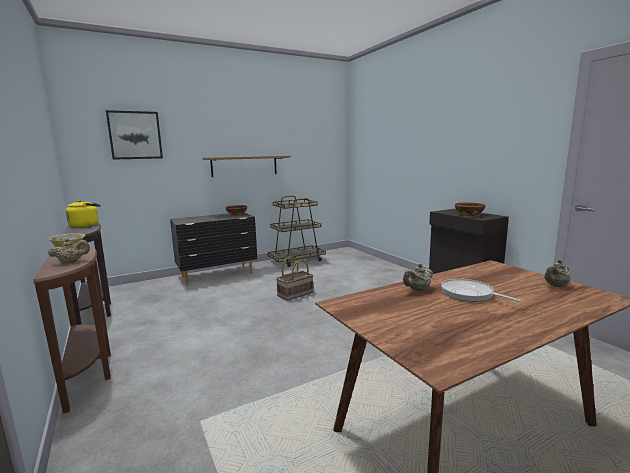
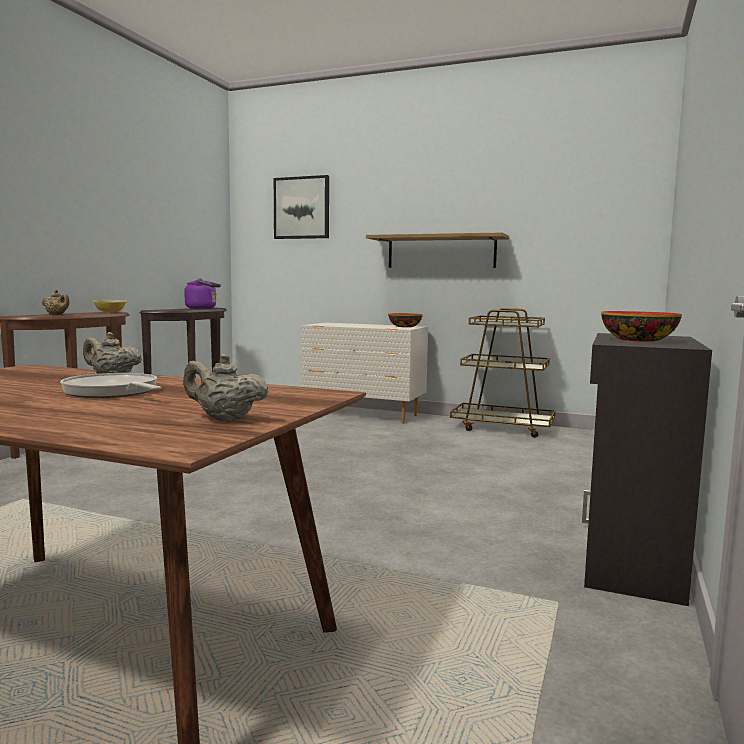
camera: 50 degrees right, 5 degrees down
(86, 225) = (203, 308): yellow kettle -> purple kettle
(218, 275) = (364, 415): black dresser -> white dresser
(295, 294) = (378, 456): basket -> none
(469, 294) = (113, 392): frying pan -> frying pan turned 60 degrees counterclockwise

